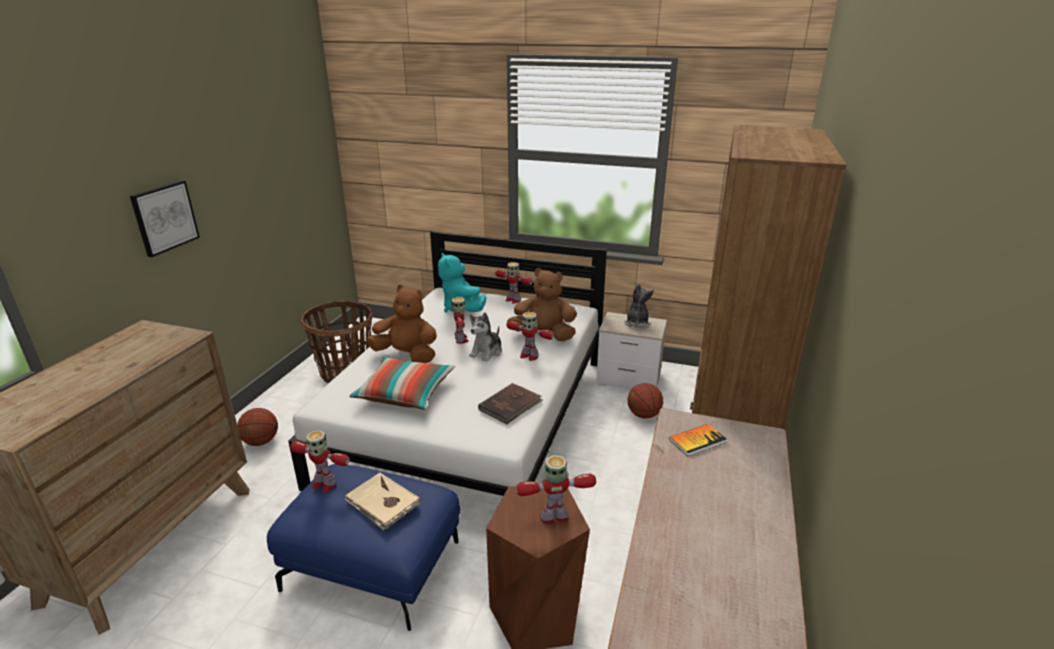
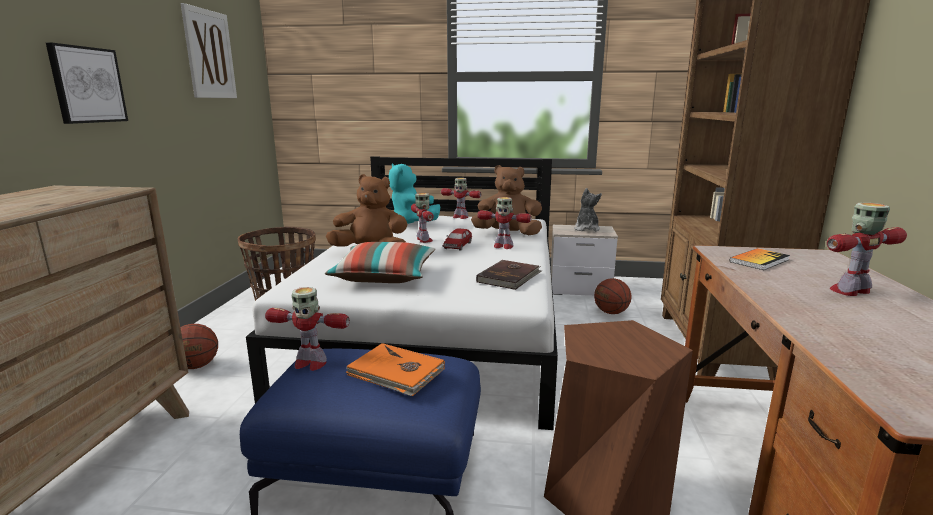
camera: 10 degrees left, 10 degrees down
(274, 145) = (209, 54): none -> picture
(382, 503) = (396, 373): beige book -> orange book
(487, 352) = (457, 246): plush toy -> toy car
(554, 516) = (641, 343): toy robot -> toy robot (851, 291)

